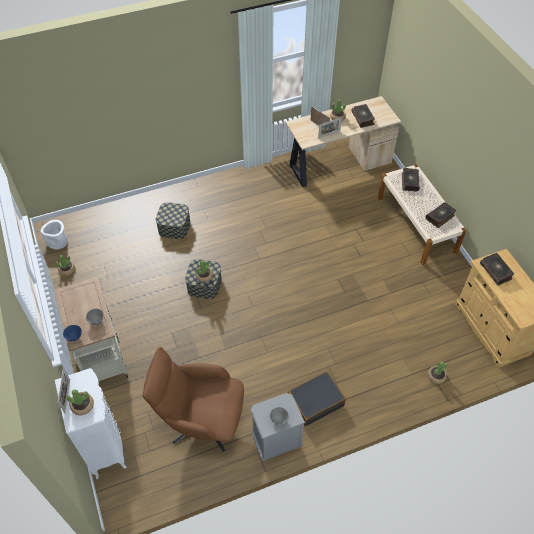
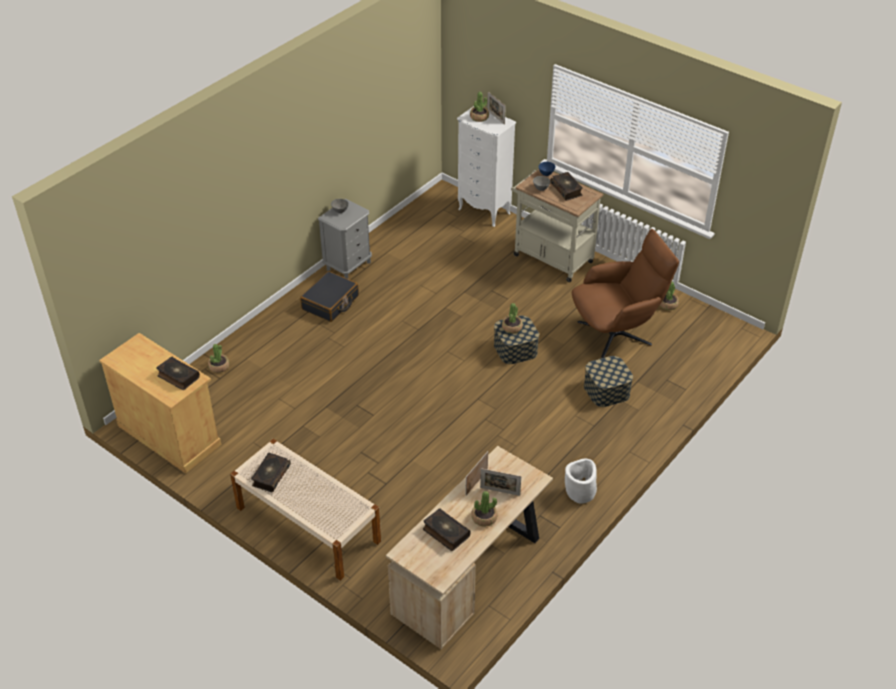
camera: 150 degrees right, 10 degrees down
(58, 242) = (710, 323): white planter -> white planter (580, 492)
(202, 421) = (422, 254): brown armchair -> brown armchair (616, 333)
(409, 182) = (334, 510): book -> book (566, 190)

